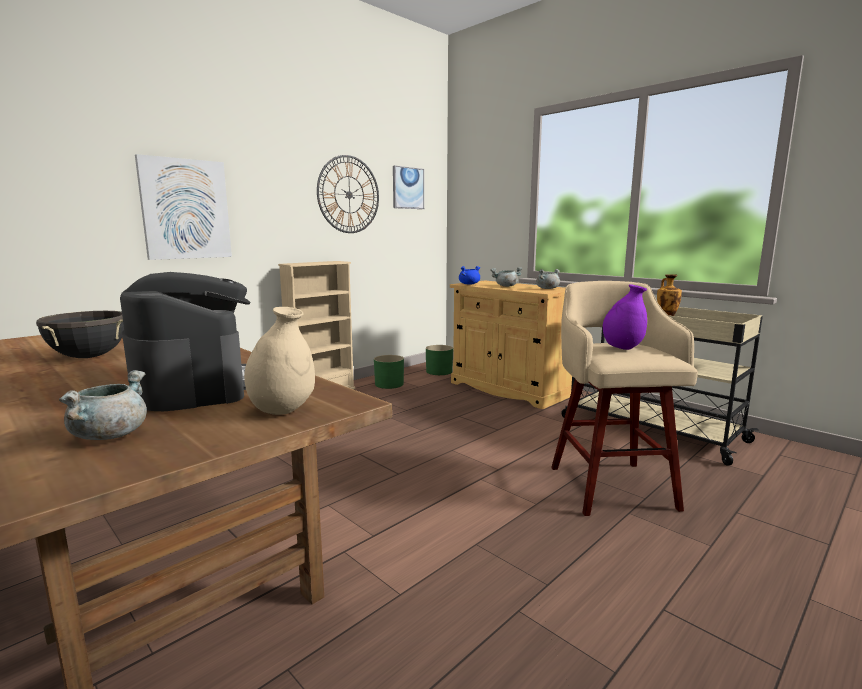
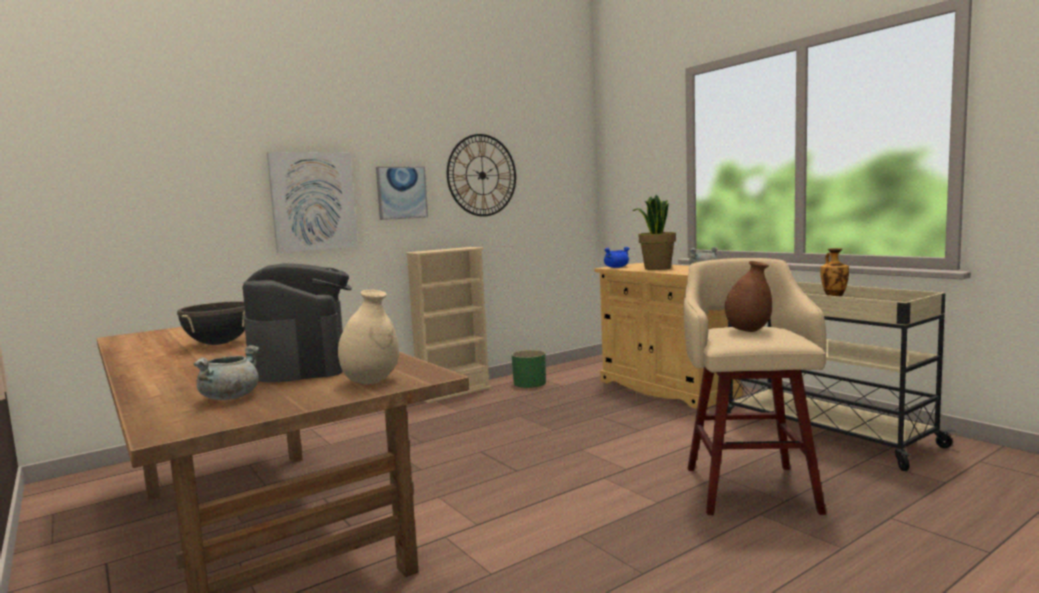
camera: 10 degrees right, 5 degrees down
(408, 188) = (550, 163): picture -> picture (401, 192)
(439, 371) = (590, 369): green planter -> none
(506, 286) = (657, 268): grey cooking pot -> potted plant
(622, 348) = (748, 330): purple vase -> brown vase

